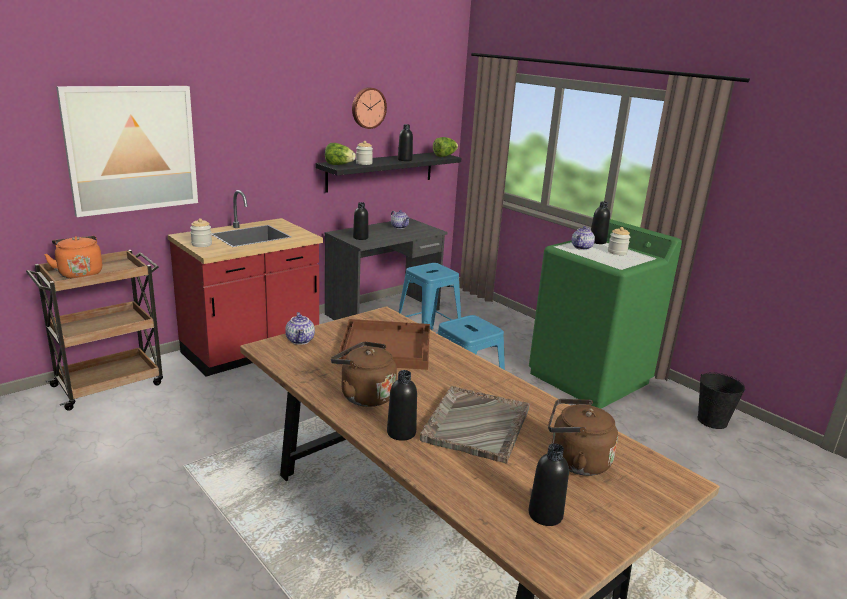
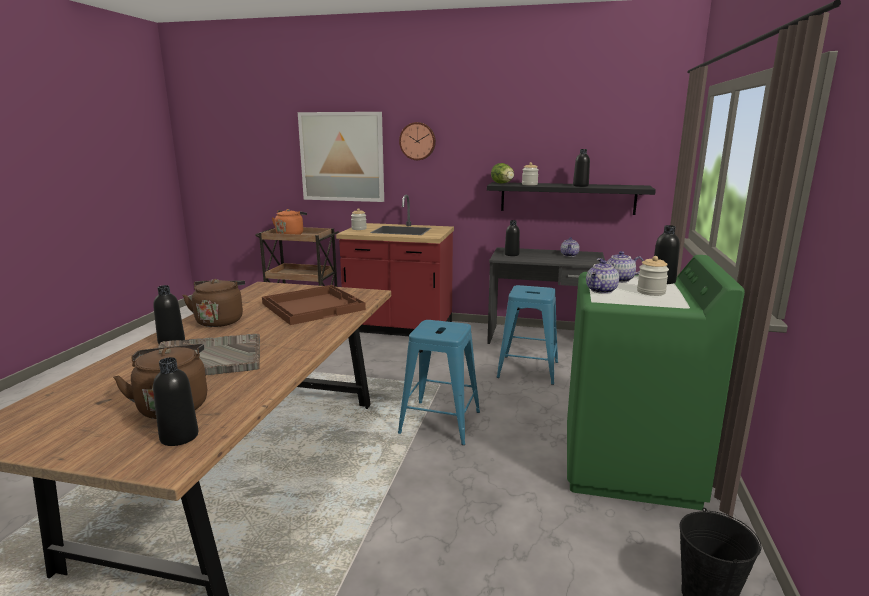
camera: 55 degrees right, 5 degrees down
(301, 340) = (286, 288): teapot -> teapot (602, 291)
(368, 108) = (553, 133): wall clock -> wall clock (417, 141)
(445, 156) = (640, 187): lettuce -> none
(545, 515) = (68, 412): black bottle -> black bottle (179, 437)

